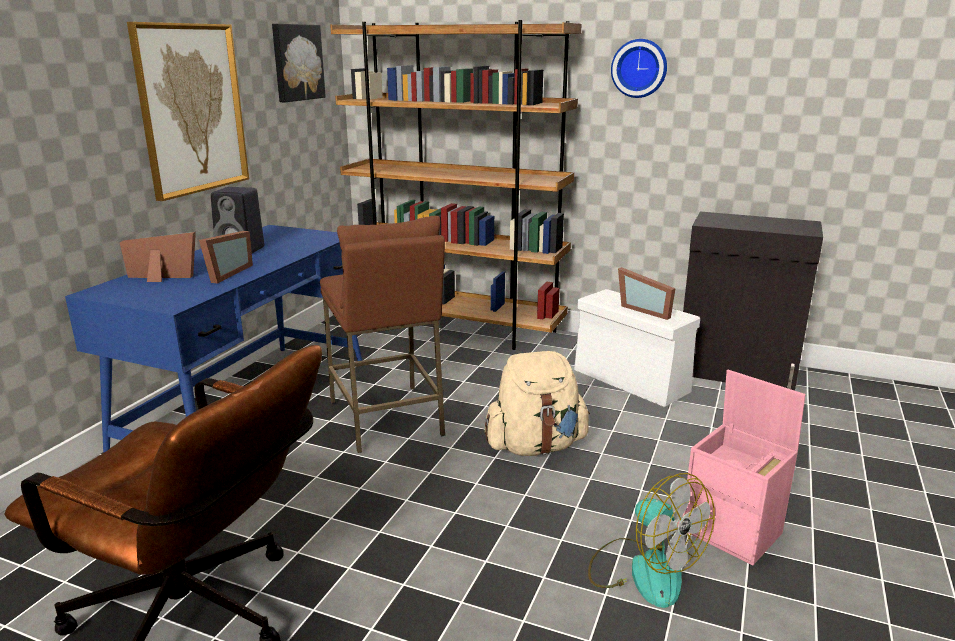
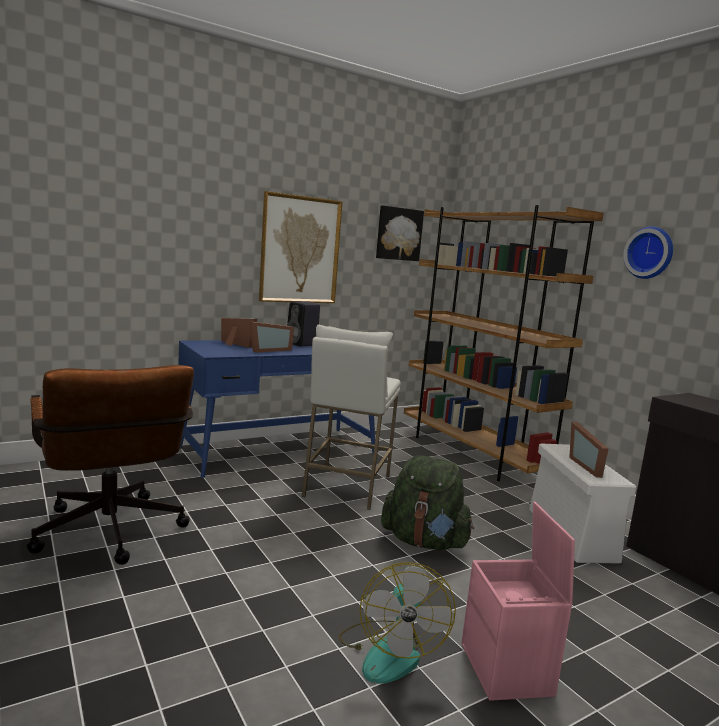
camera: 35 degrees right, 10 degrees down
(387, 418) = (346, 486): brown stool -> white stool
(535, 446) = (424, 542): beige backpack -> green backpack

